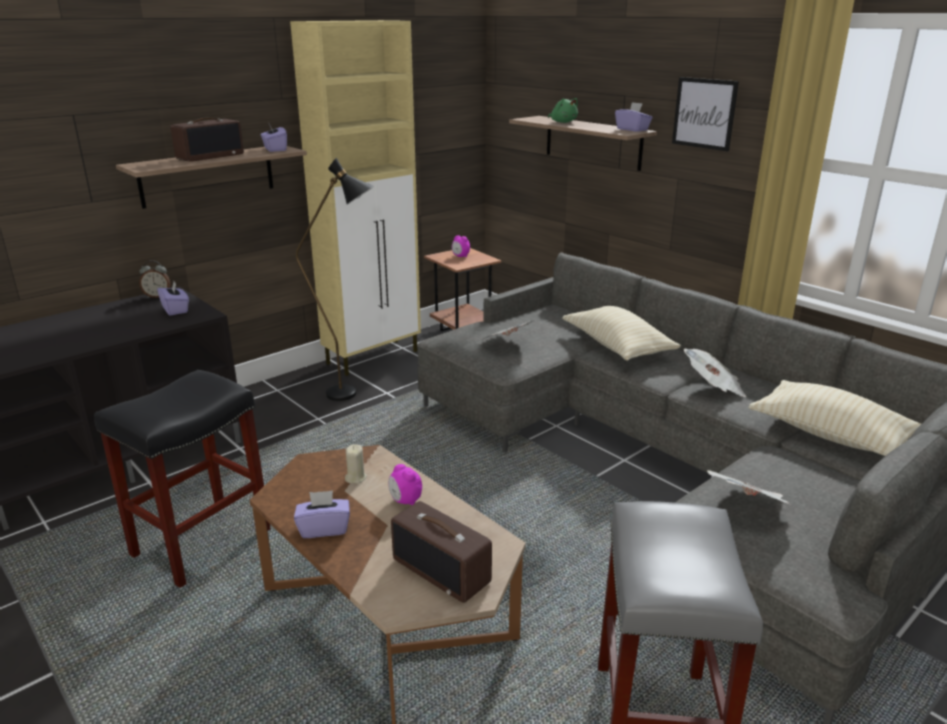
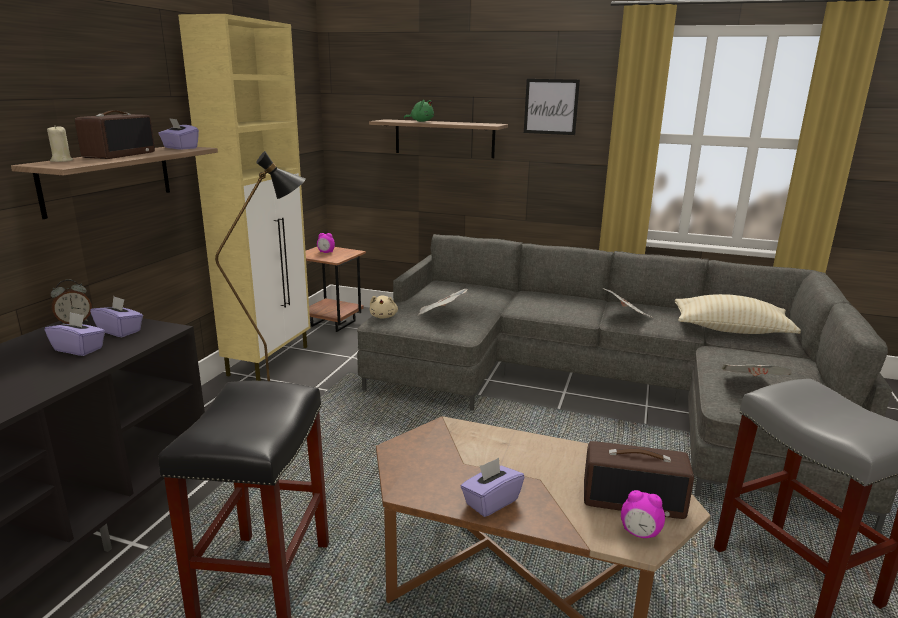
camera: 30 degrees left, 5 degrees down
(355, 477) = (459, 449): beige candle -> beige candle (61, 161)
(405, 501) = (528, 455): alarm clock -> alarm clock (640, 533)
(451, 335) = (384, 316): none -> beige plush toy
(617, 347) = (525, 301): beige pillow -> none
(632, 129) = (488, 123): purple tissue box -> purple tissue box (79, 349)

